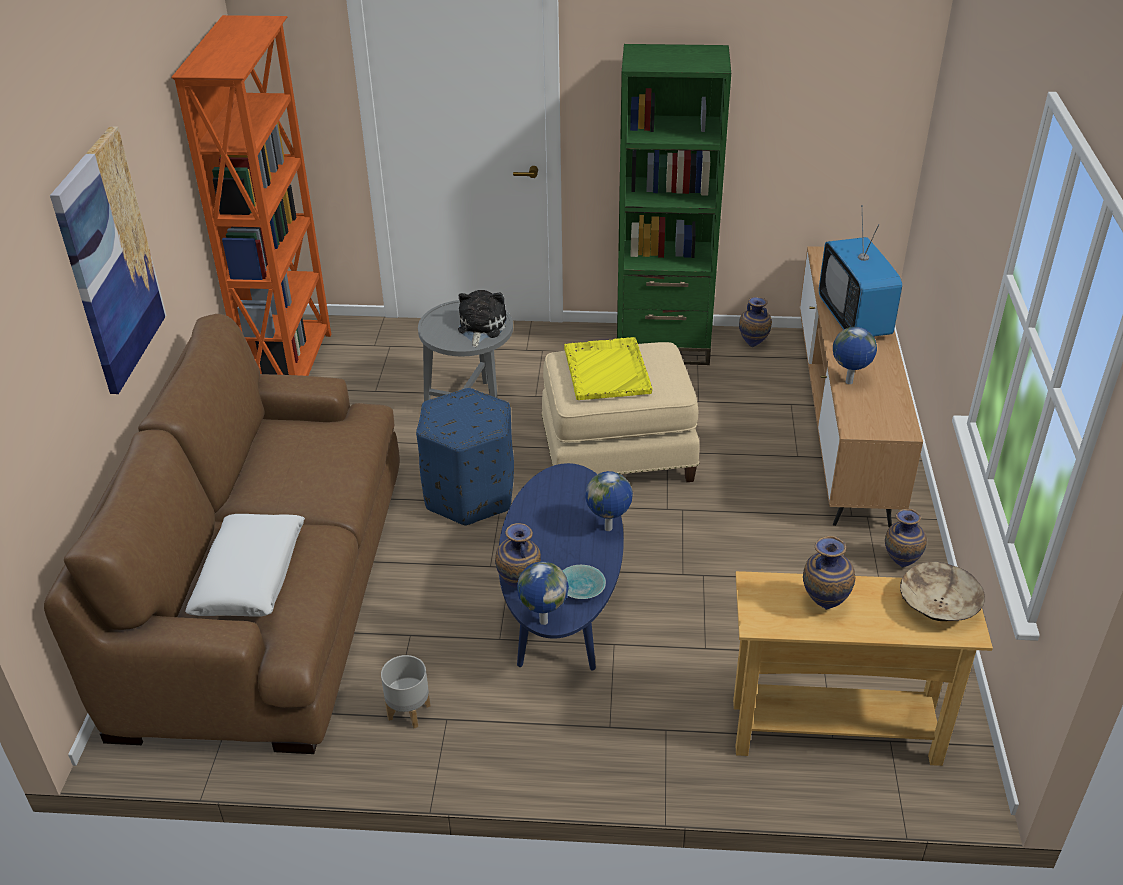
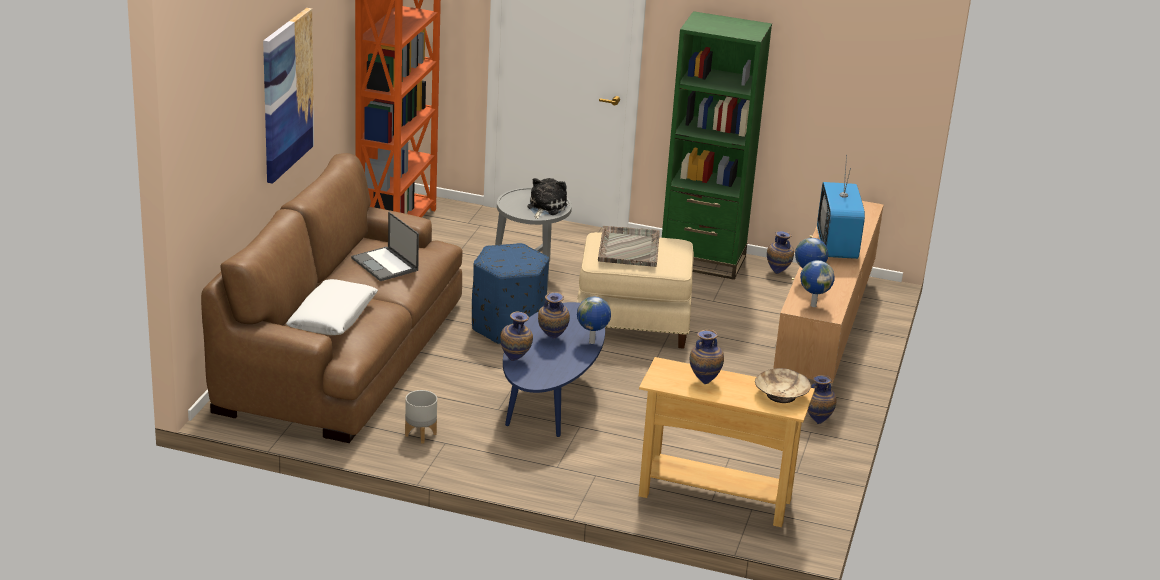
camera: 10 degrees right, 10 degrees down
(301, 463) = (385, 264): none -> laptop
(543, 621) = (524, 381): globe -> globe (813, 305)
(554, 534) = (552, 339): none -> vase
(580, 588) = (557, 369): turquoise bowl -> none
(607, 370) = (629, 247): yellow tray -> grey tray

